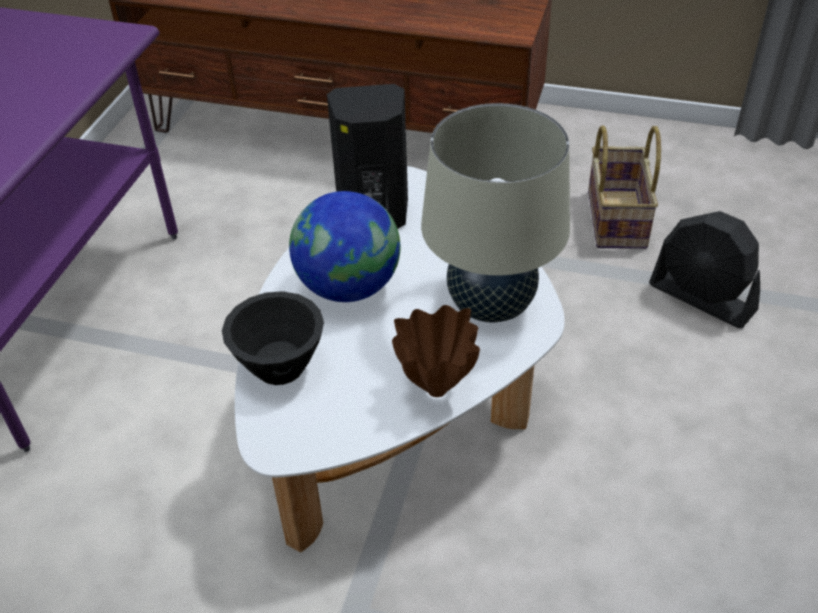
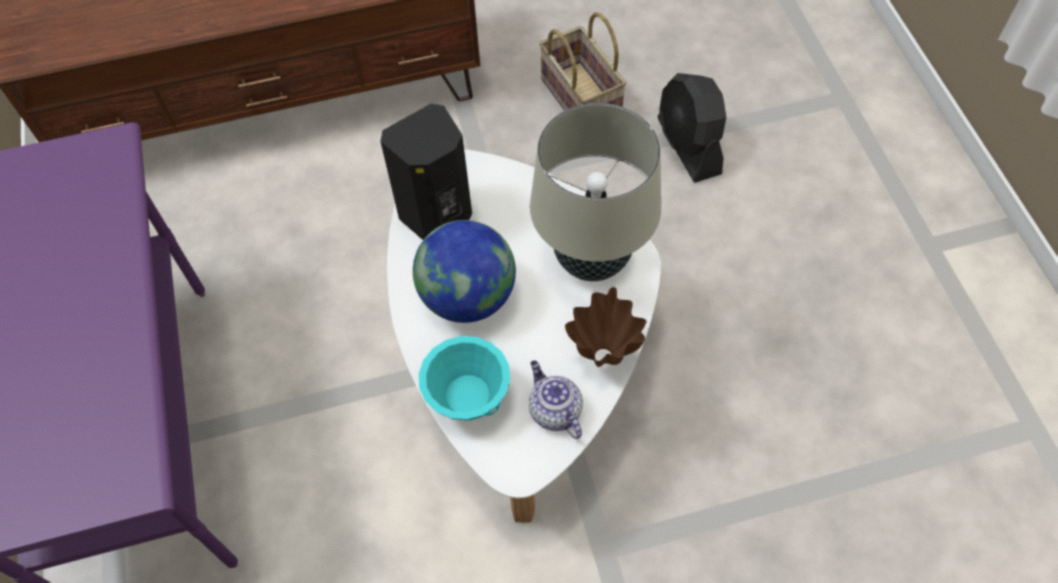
camera: 30 degrees left, 15 degrees up
(281, 366) = (468, 398): black bowl -> turquoise bowl
(351, 413) = (554, 411): none -> teapot
(702, 298) = (688, 146): black fan -> black fan turned 60 degrees clockwise

